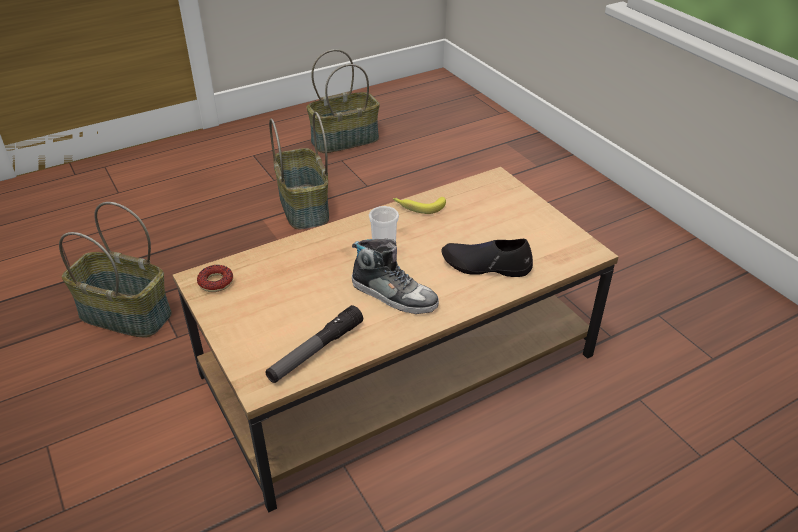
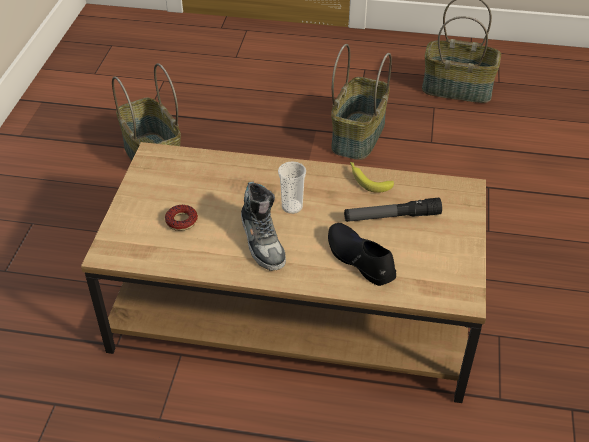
camera: 40 degrees right, 5 degrees up
(216, 282) = (159, 163): donut -> donut (181, 221)
(315, 351) = (164, 250): flashlight -> flashlight (392, 216)

